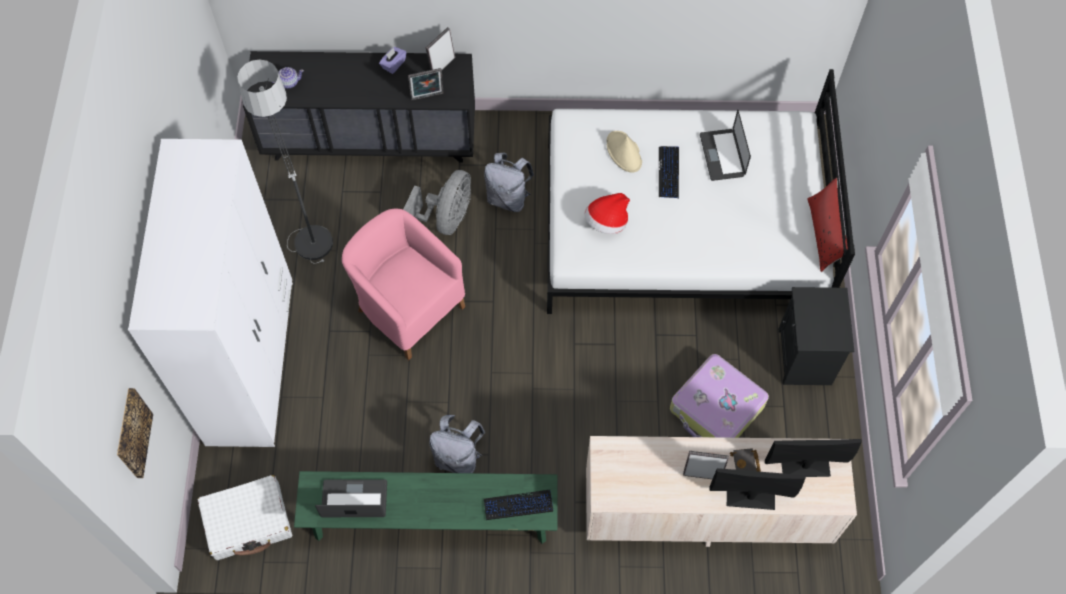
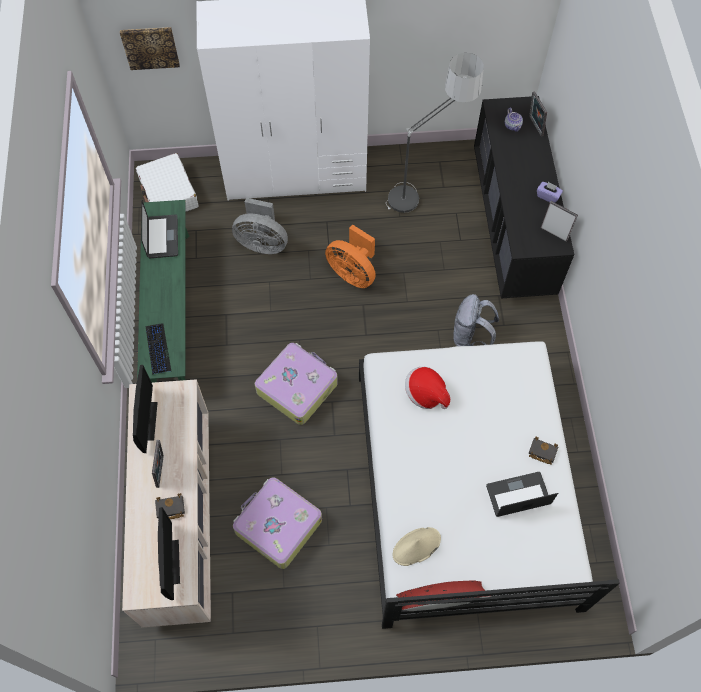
camera: 85 degrees right, 0 degrees up
(408, 307) = (353, 273): pink armchair -> orange fan
(427, 97) = (518, 225): picture frame -> picture frame (534, 126)
(446, 218) = (442, 291): grey fan -> grey fan (262, 243)
(458, 457) = (223, 323): grey backpack -> none
(552, 378) = (297, 387): none -> suitcase
(624, 152) = (505, 404): beige hat -> beige hat (416, 547)
(669, 172) = (489, 445): keyboard -> none
(678, 129) = (541, 452): none -> black book
(750, 497) = (140, 513): monitor -> monitor (146, 421)
(806, 357) = (336, 609): black nightstand -> none

